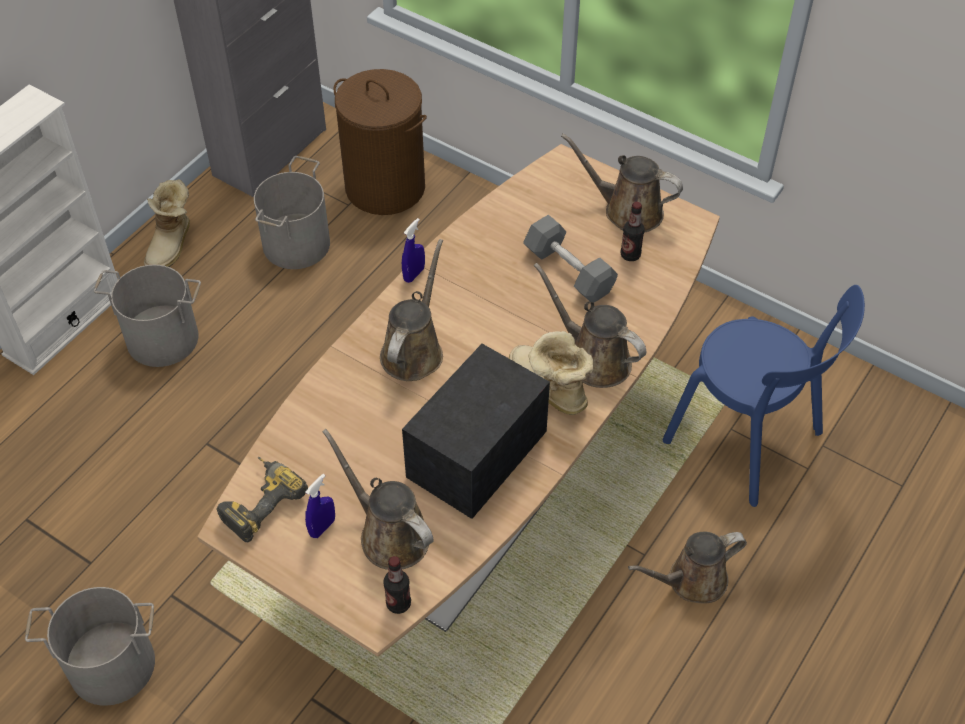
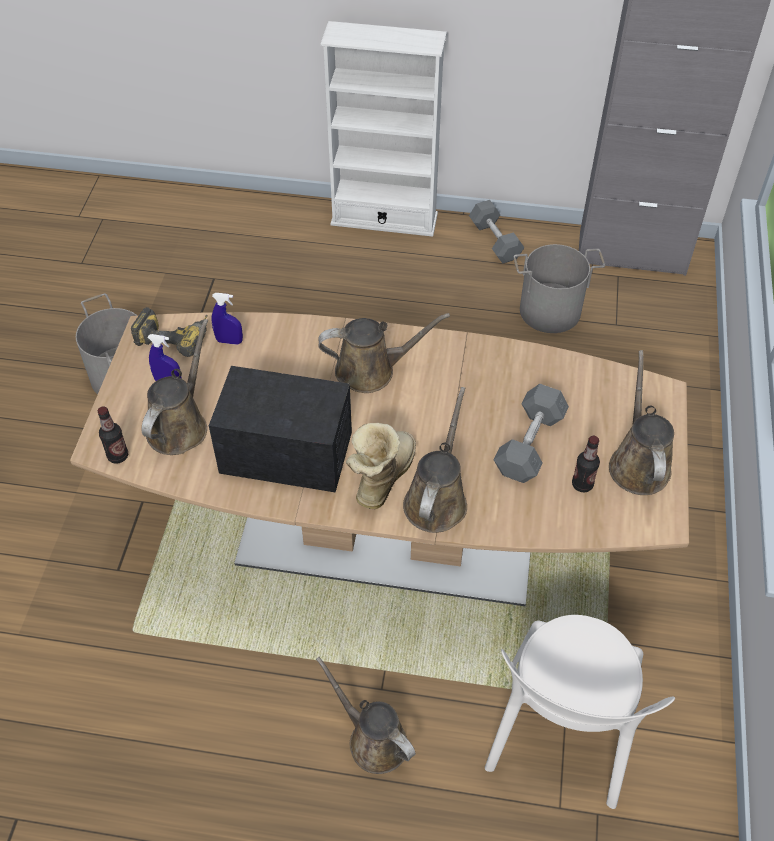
camera: 65 degrees right, 0 degrees up
(162, 339) = (404, 276): grey bucket -> none
(172, 245) = (495, 241): boot -> grey dumbbell
(386, 187) = (654, 340): brown laundry basket -> none
(414, 274) = (453, 339): blue spray bottle -> blue spray bottle (229, 341)
(748, 441) = (559, 738): blue chair -> white chair

